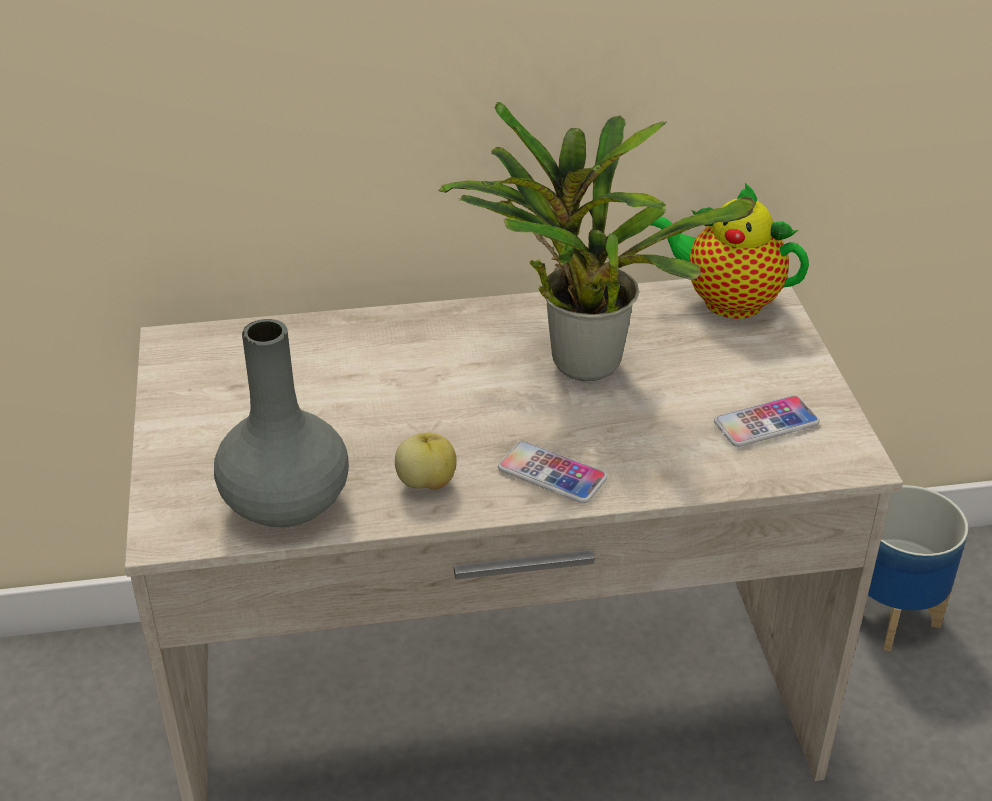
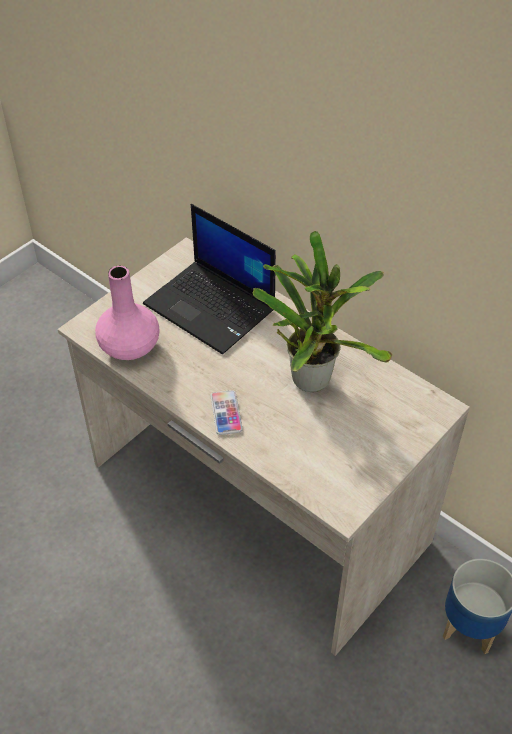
camera: 50 degrees right, 10 degrees up
(287, 504) = (129, 347): grey vase -> pink vase
(323, 378) = (211, 307): none -> laptop
(426, 482) = (181, 378): apple -> none
(725, 301) = (416, 400): teapot -> none
(766, 423) = (337, 465): phone -> none

